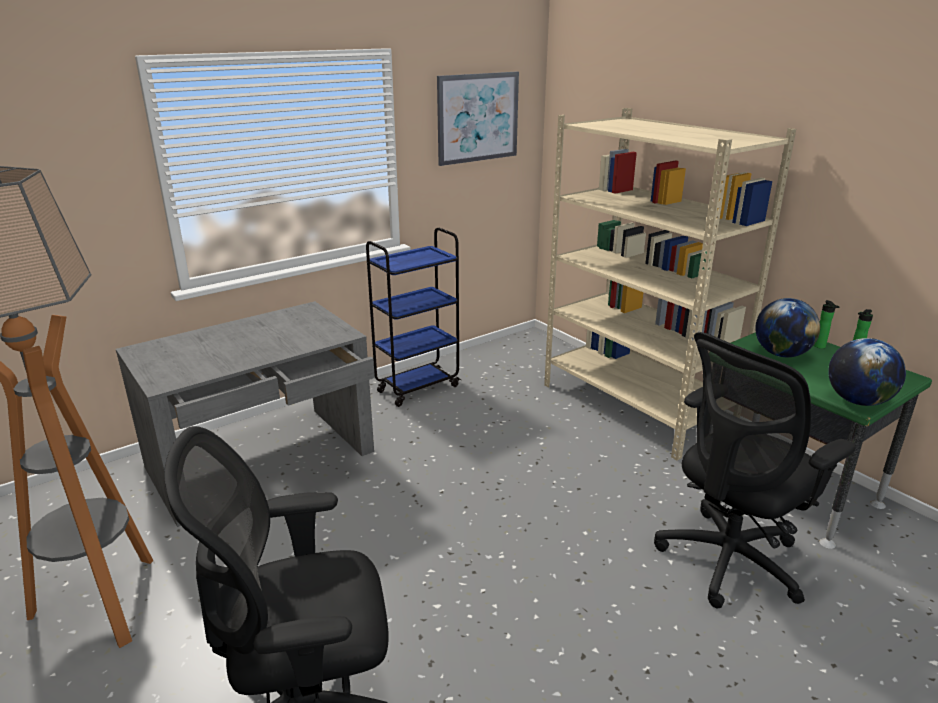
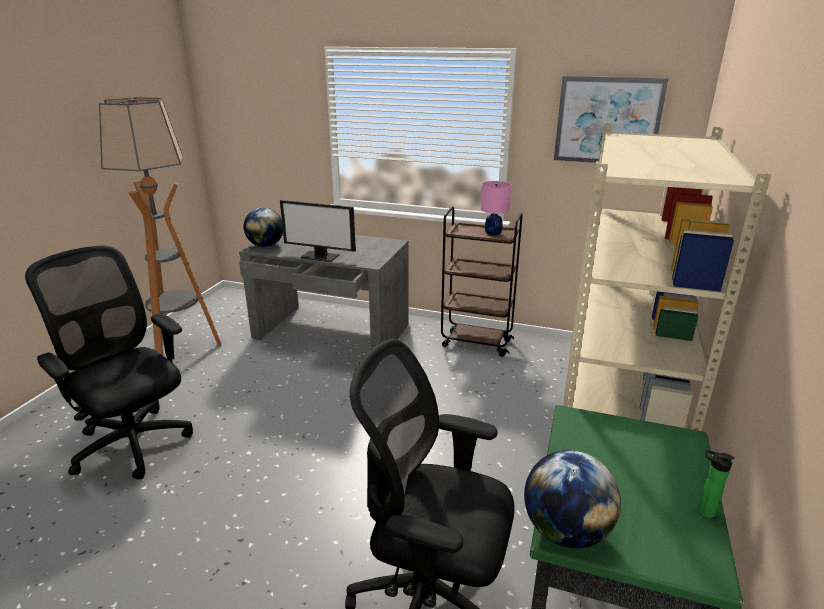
camera: 55 degrees right, 0 degrees up
(271, 353) = (320, 256): none -> monitor
(418, 388) = (477, 343): blue cart -> brown cart
(425, 258) = (492, 234): none -> pink table lamp
(781, 354) = (619, 451): globe -> globe (265, 245)
(820, 347) = (689, 478): bottle -> none

